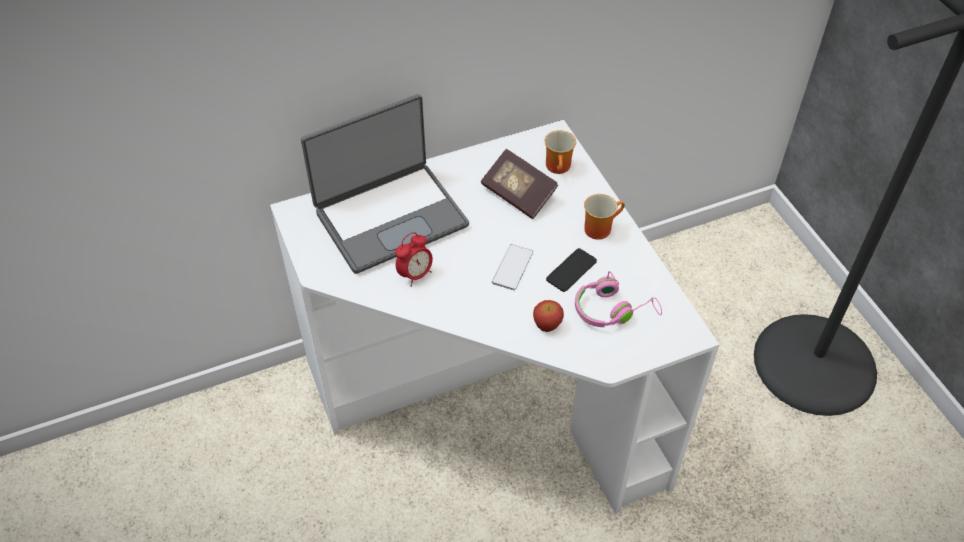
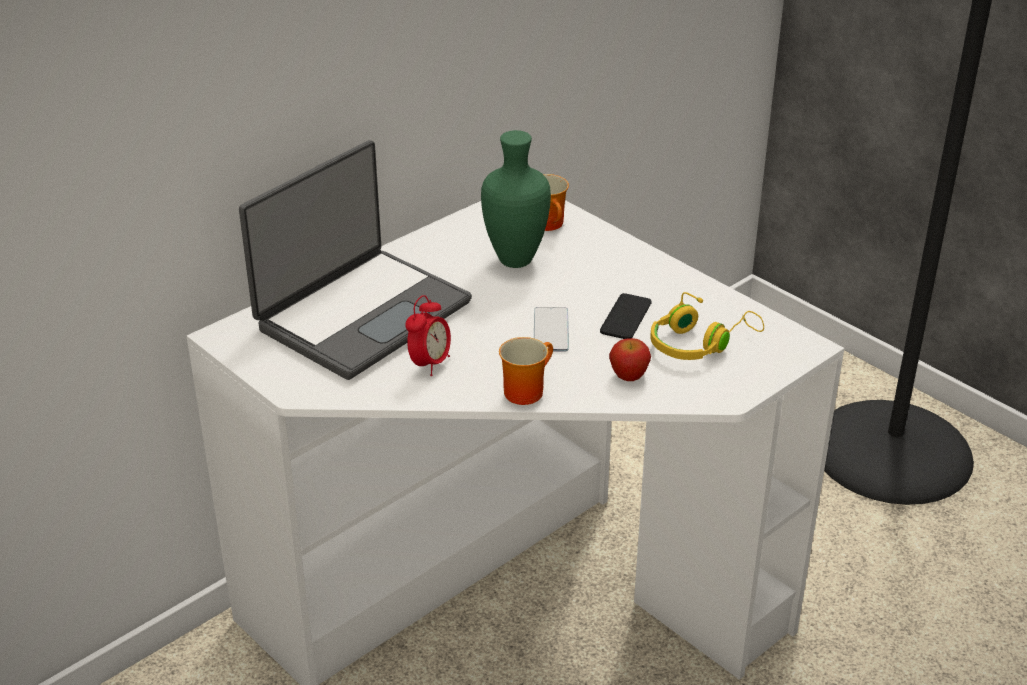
camera: 20 degrees left, 15 degrees down
(518, 194) = (514, 259): book -> green vase
(599, 227) = (633, 270): mug -> mug (524, 389)
(612, 309) = (699, 343): pink headphones -> yellow headphones

